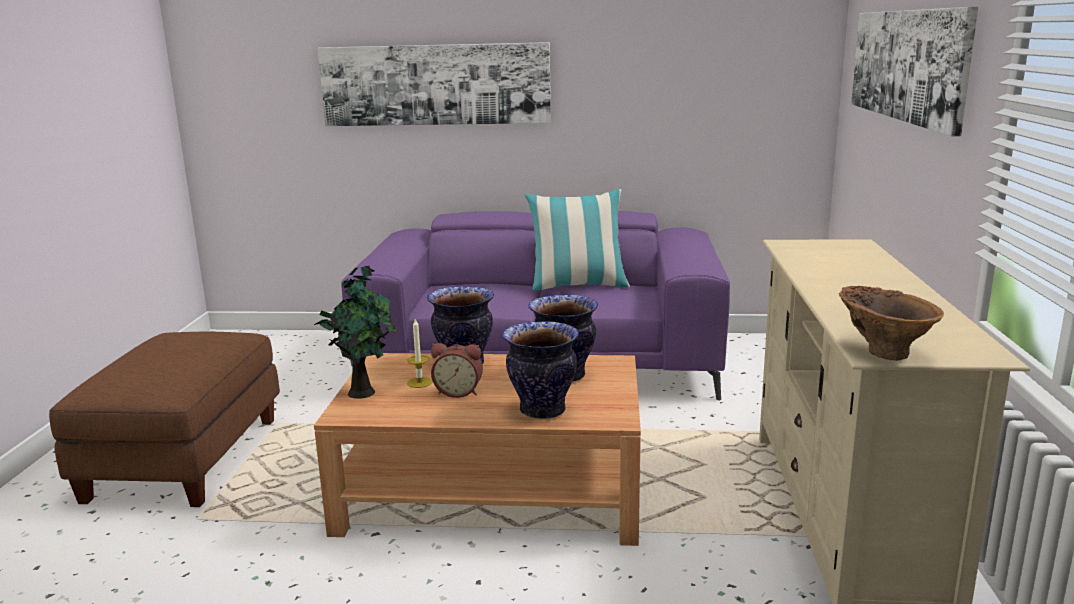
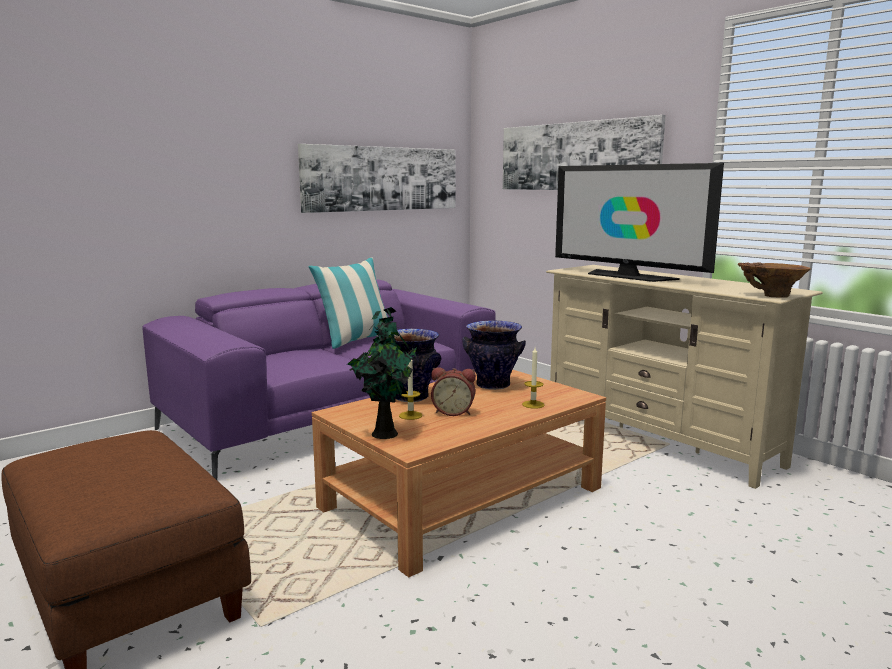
camera: 45 degrees left, 5 degrees down
(435, 85) = (182, 172): picture -> picture (382, 178)
(459, 392) = (453, 412): alarm clock -> alarm clock turned 45 degrees clockwise
(543, 411) = (533, 404): vase -> candle
(825, 270) = (627, 276): none -> television

